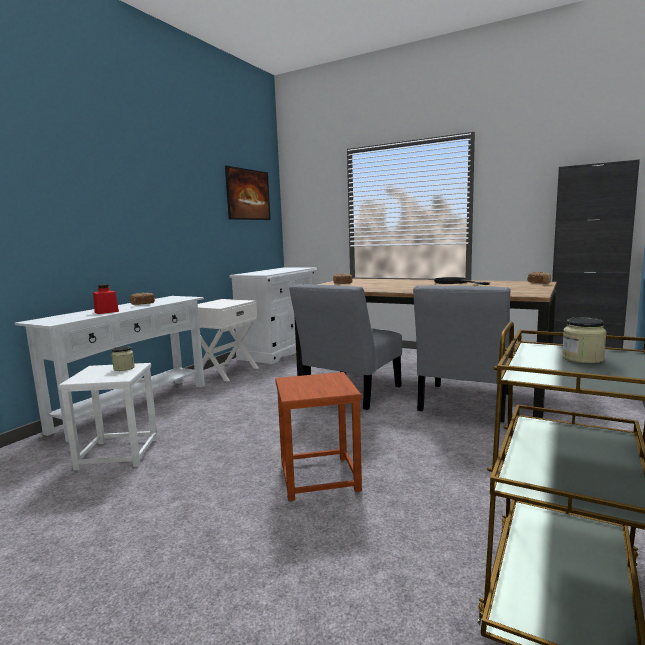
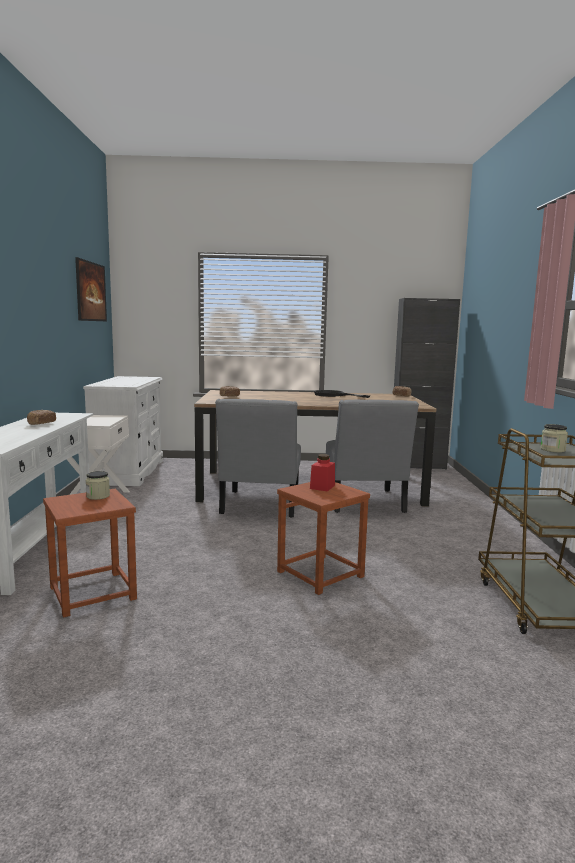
camera: 30 degrees left, 0 degrees up
(106, 312) = (23, 434): red jar -> red jar (322, 487)
(117, 454) = (92, 593): white stool -> brown stool

